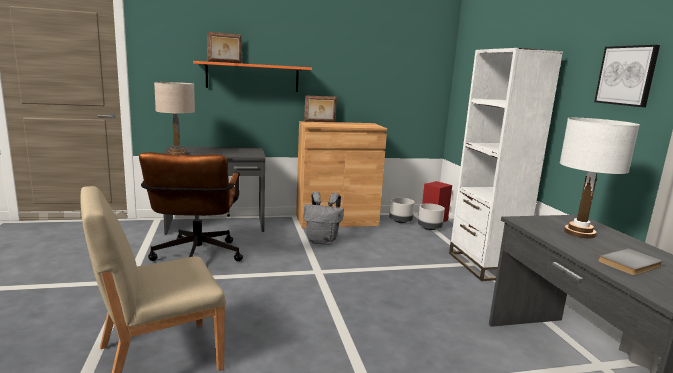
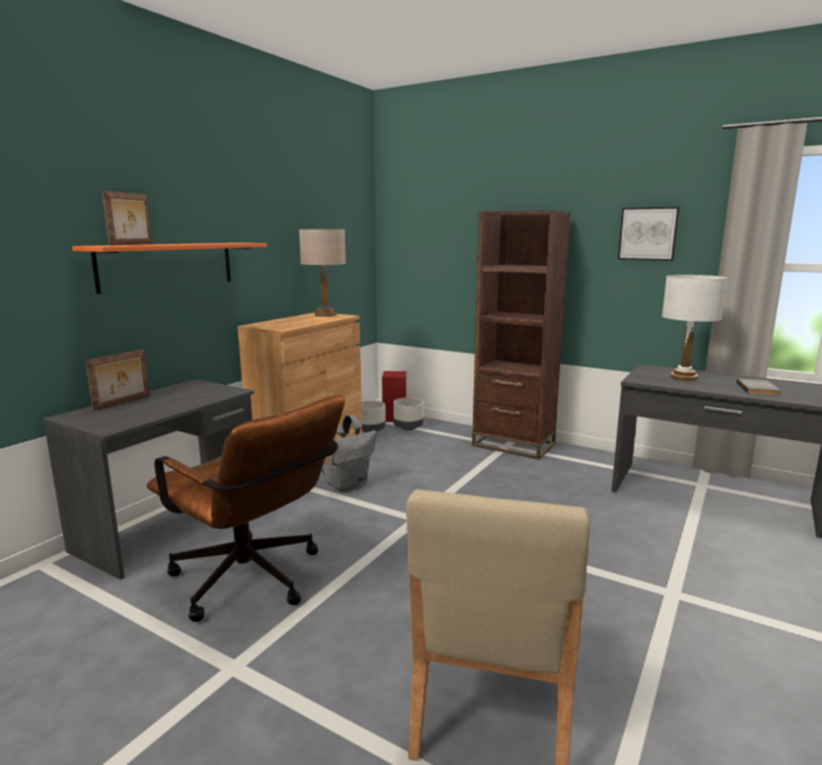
camera: 45 degrees left, 0 degrees up
(177, 153) = (113, 423): beige table lamp -> beige table lamp (325, 315)
(320, 122) = (265, 322): picture frame -> picture frame (123, 402)
(483, 265) = (513, 444): white bookcase -> brown bookcase

